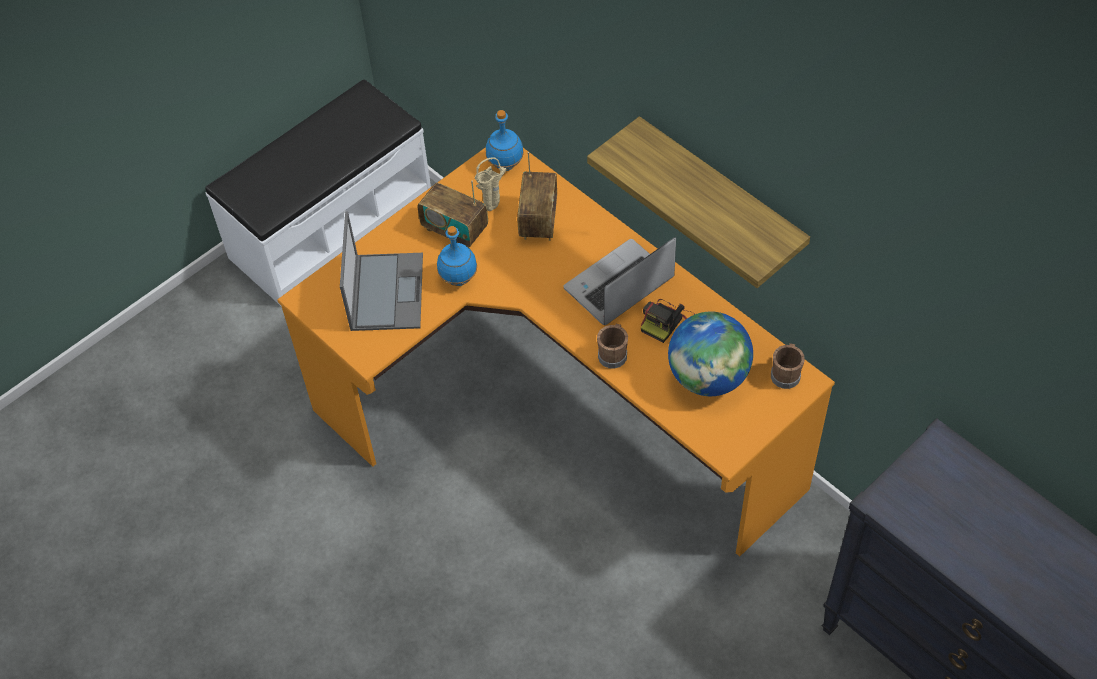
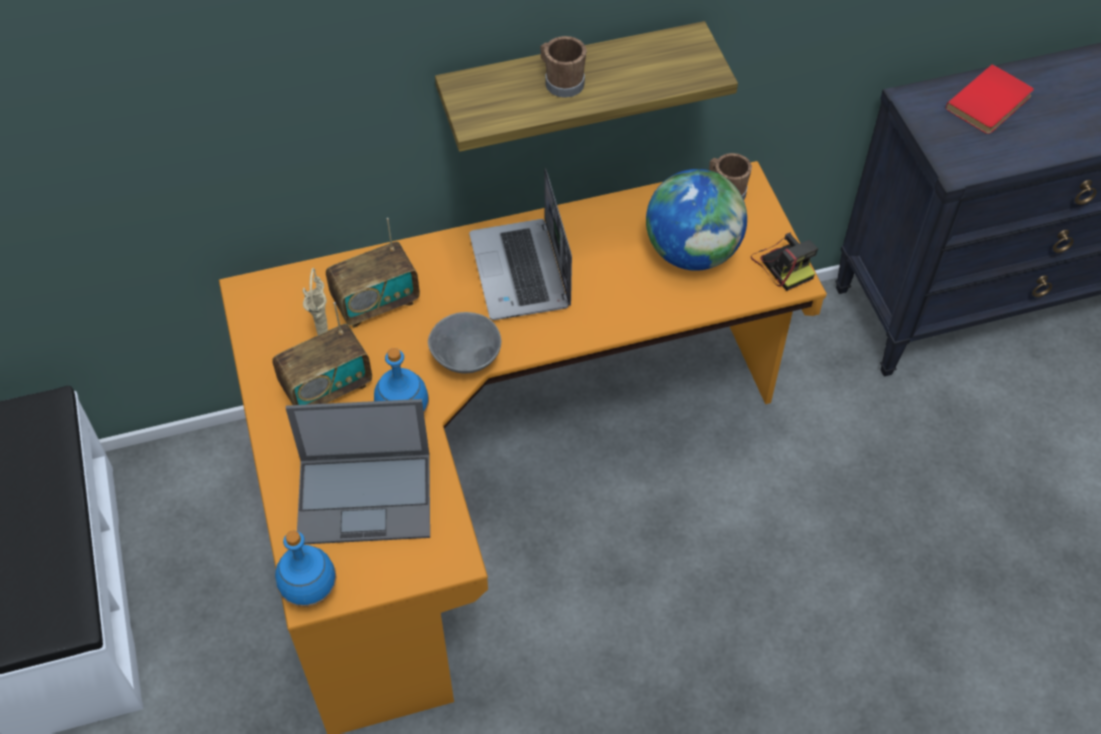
camera: 65 degrees left, 0 degrees up
(386, 291) = (366, 497): laptop -> laptop turned 150 degrees clockwise
(505, 165) = (268, 298): blue bottle -> blue bottle (310, 592)
(522, 291) = (466, 362): none -> grey bowl
(538, 220) = (376, 303): radio -> radio turned 120 degrees clockwise
(613, 353) = (610, 317): brown mug -> brown mug (561, 82)
(666, 321) = (597, 254): camera -> camera (783, 264)
(980, 501) = (991, 103): none -> red book

